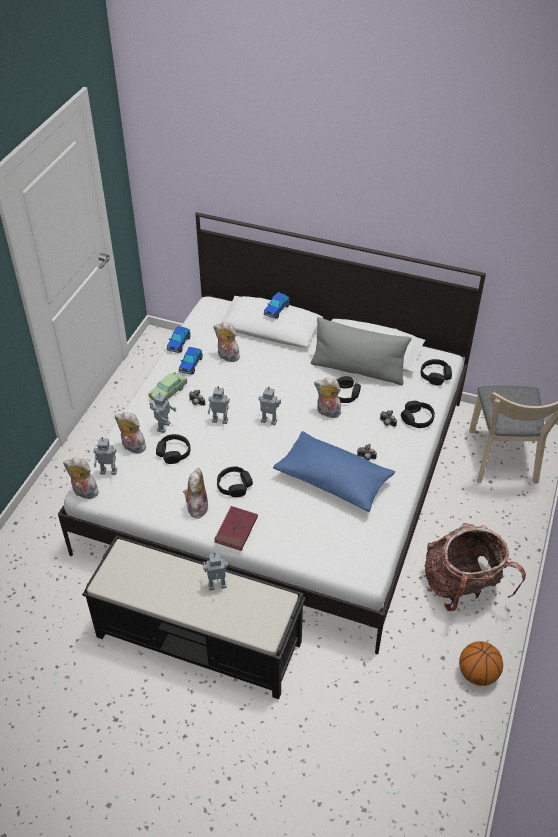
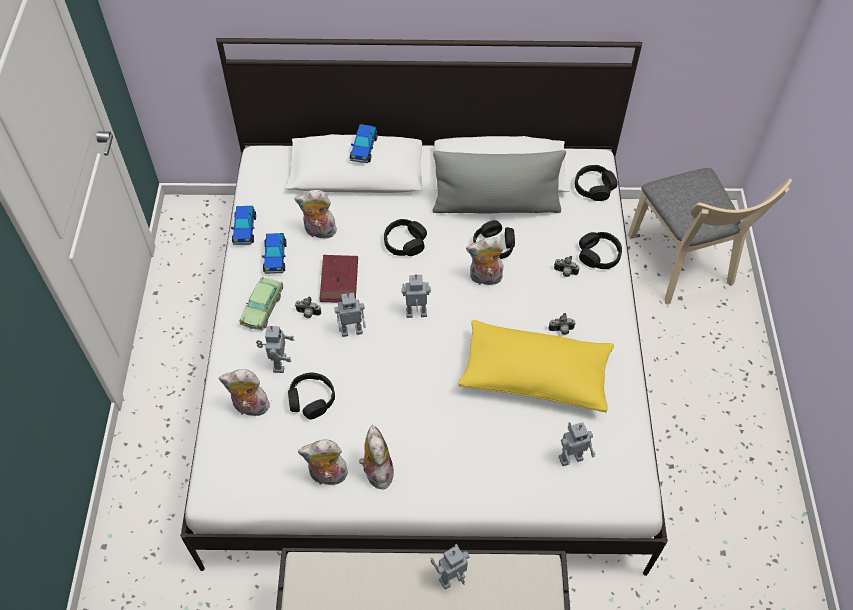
camera: 20 degrees left, 10 degrees up
(84, 493) = (212, 499): plush toy -> plush toy (327, 476)
(109, 471) = (233, 454): toy robot -> toy robot (570, 457)
(234, 485) = (412, 423): black headphones -> black headphones (405, 242)
(236, 530) = (443, 489): red book -> red book (339, 280)
(333, 480) = (535, 376): blue pillow -> yellow pillow
(462, 587) = (707, 450): backpack -> none
(477, 674) = (770, 560): basketball -> none

